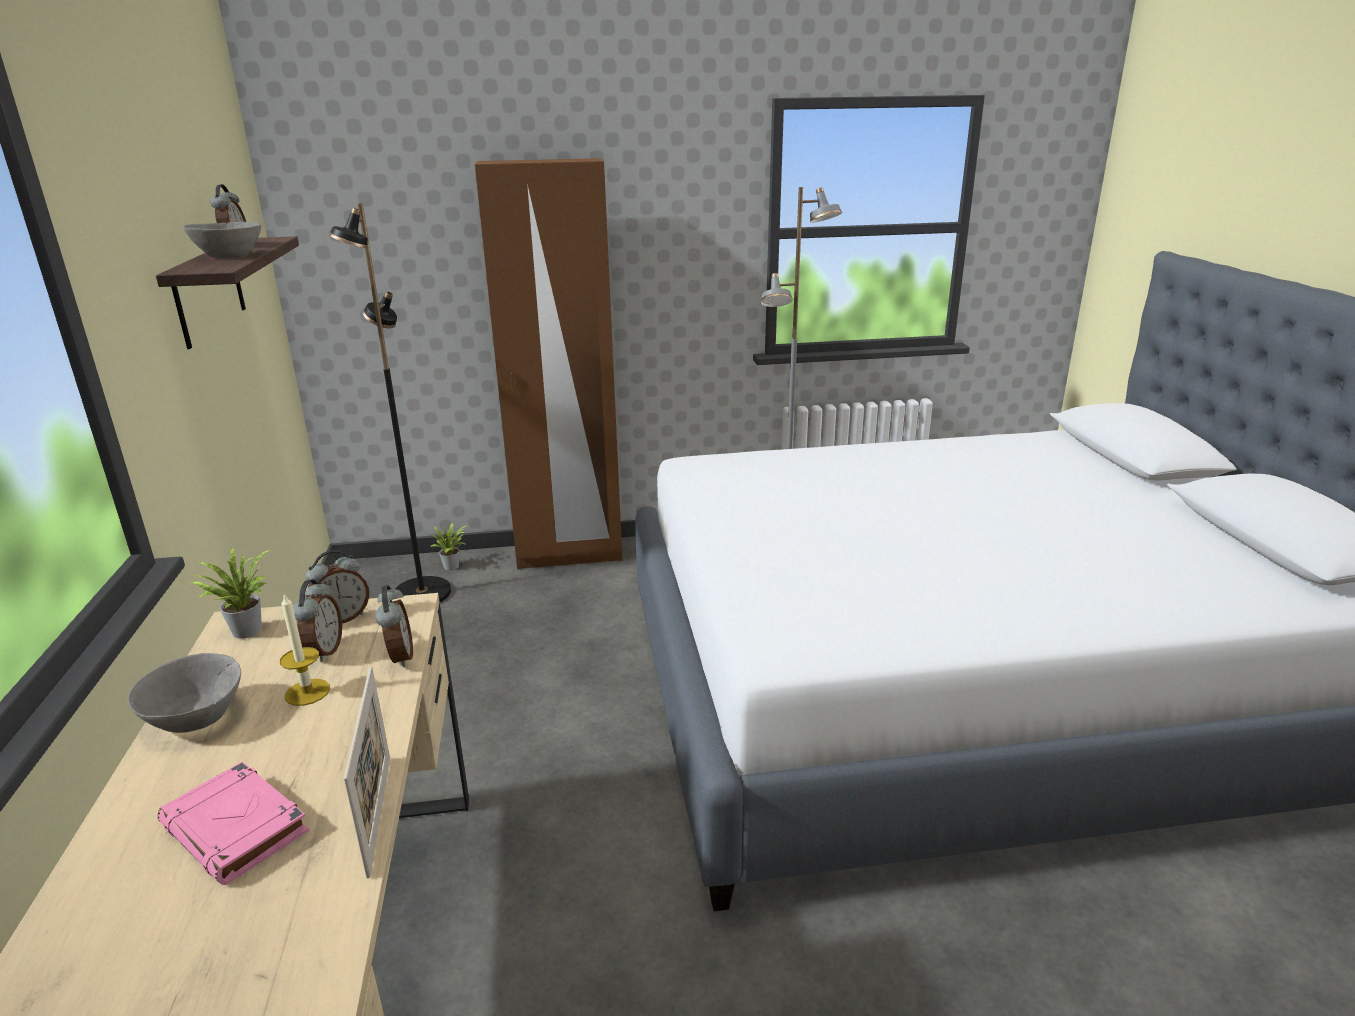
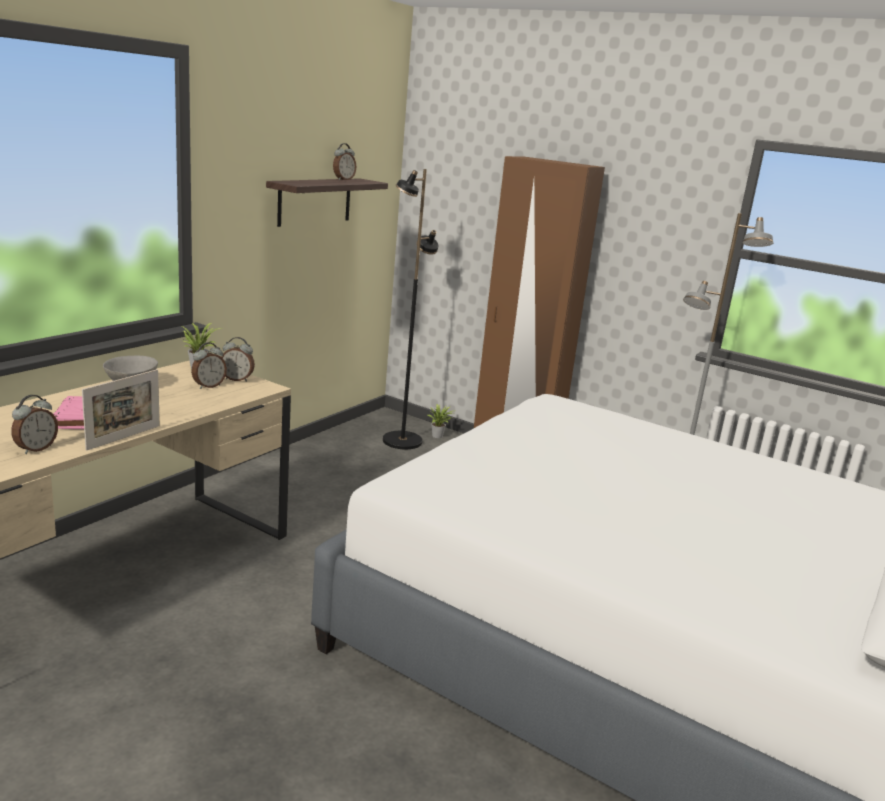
camera: 40 degrees right, 5 degrees down
(230, 256) = (322, 182): grey bowl -> none
(307, 692) = (177, 395): candle -> none
(399, 657) = (228, 401): alarm clock -> alarm clock (35, 449)

